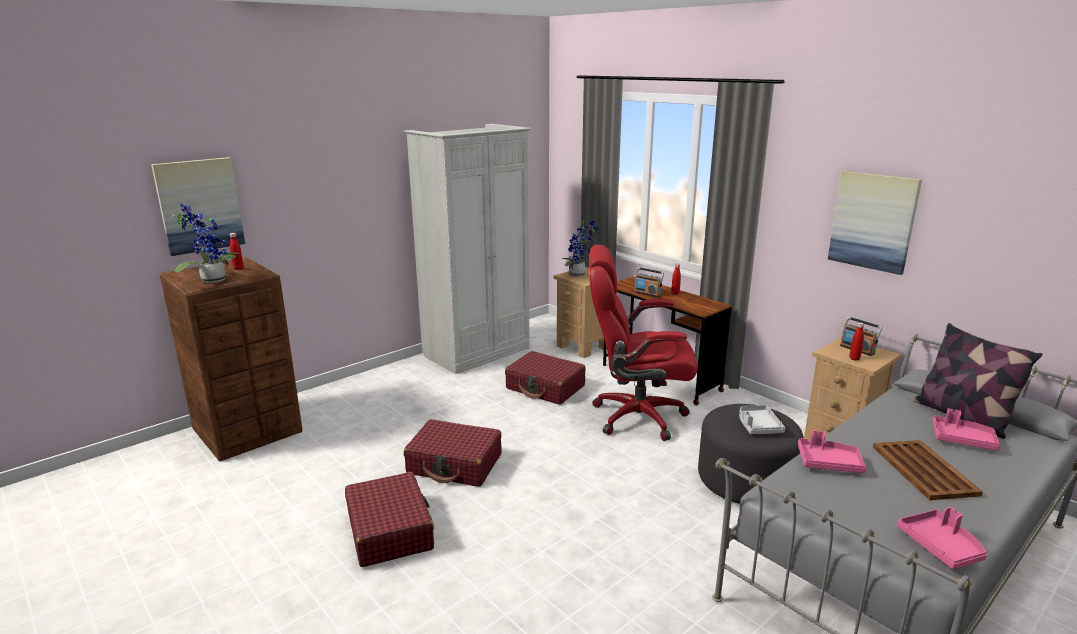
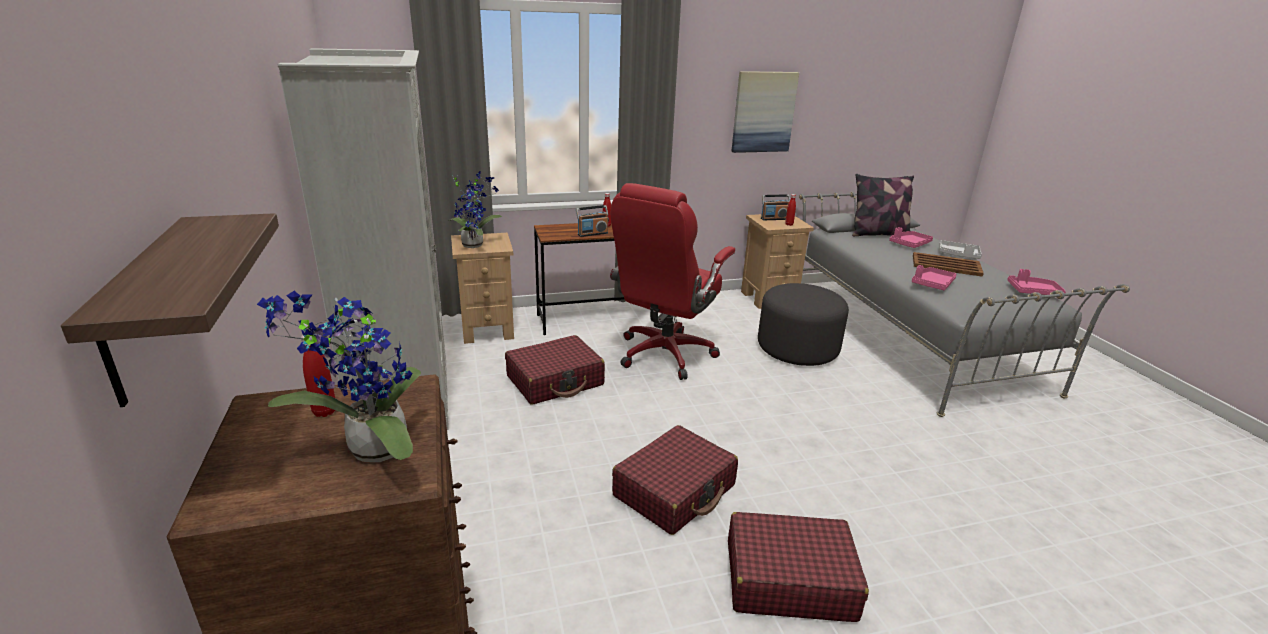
camera: 65 degrees left, 5 degrees up
(199, 205) = (147, 308): picture -> shelf
(758, 426) = (814, 296): grey tray -> grey tray (958, 255)

